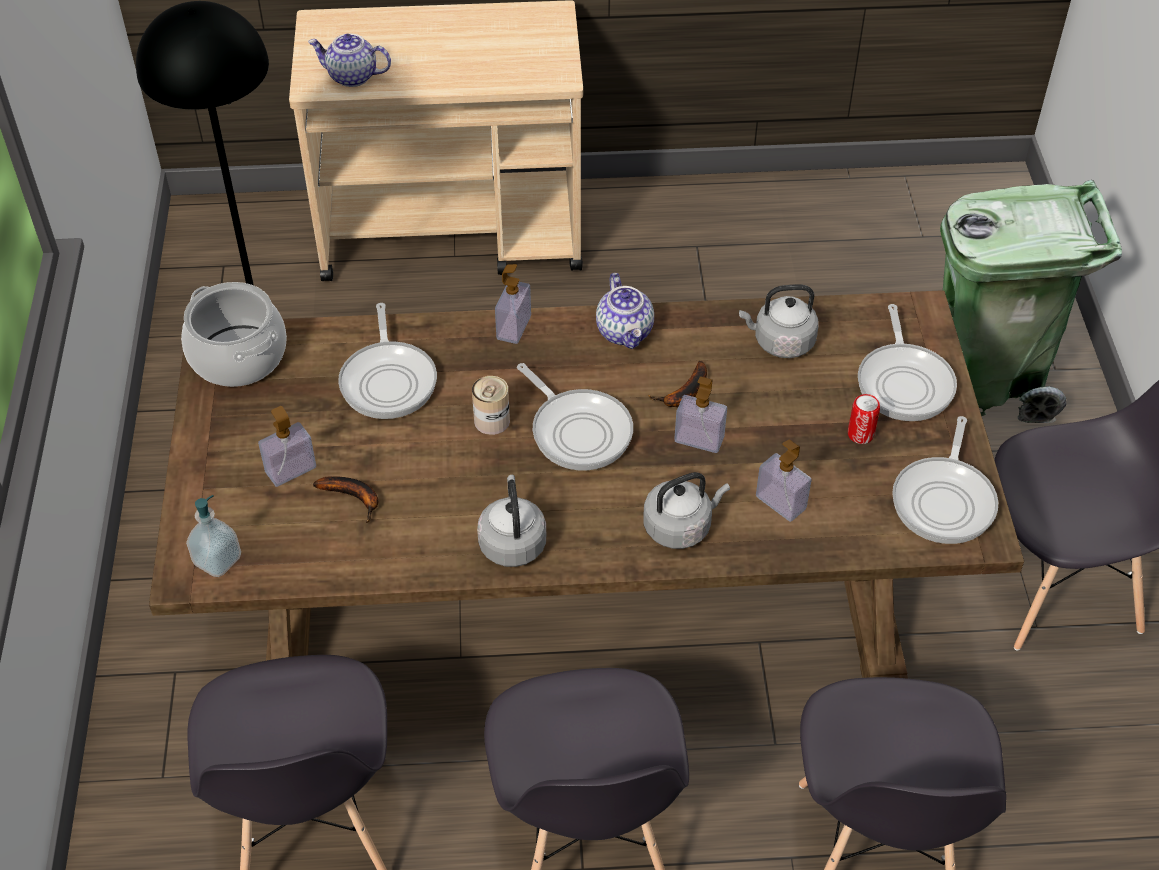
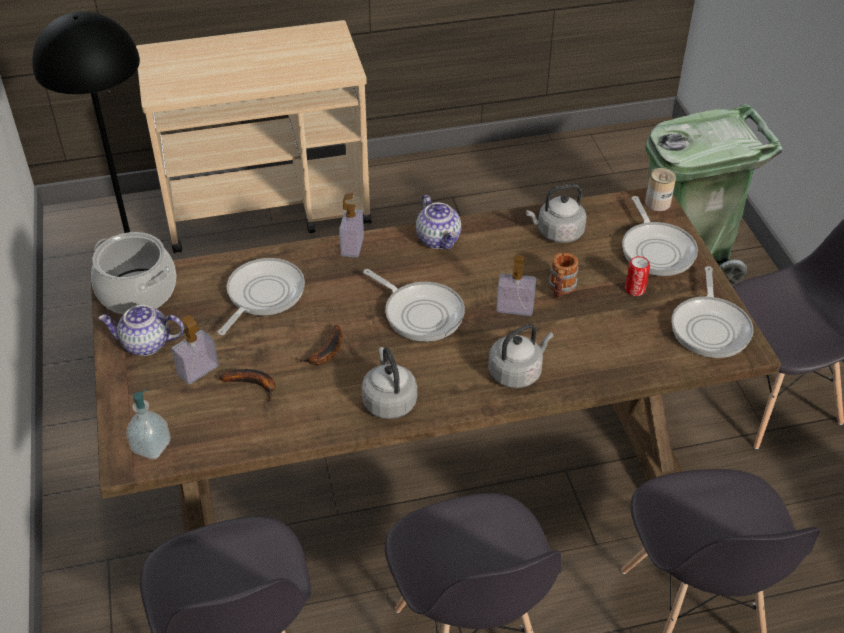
camera: 10 degrees left, 5 degrees down
(351, 77) = (187, 86): teapot -> teapot (145, 344)
(389, 380) = (263, 295): frying pan -> frying pan turned 135 degrees counterclockwise
(492, 421) = (351, 314): can -> can (657, 203)
(684, 393) = (495, 277): banana -> banana (325, 353)
(764, 421) = (560, 289): none -> mug
(780, 503) = (589, 345): soap dispenser -> none

